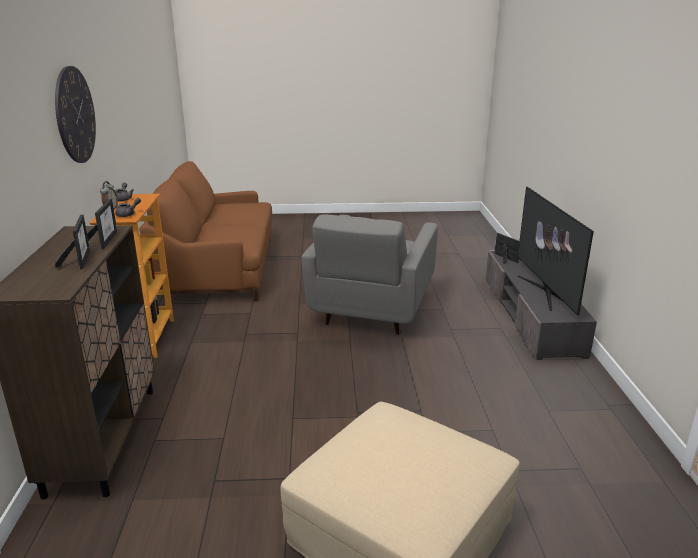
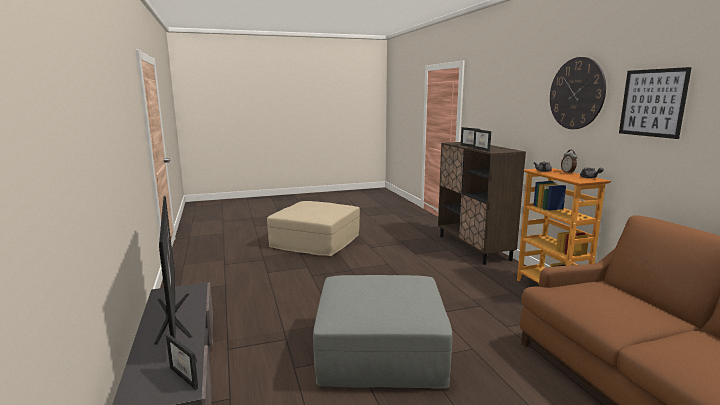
camera: 165 degrees right, 10 degrees down
(110, 108) = (652, 103): none -> picture
(371, 311) = (380, 349): grey armchair -> grey ottoman

